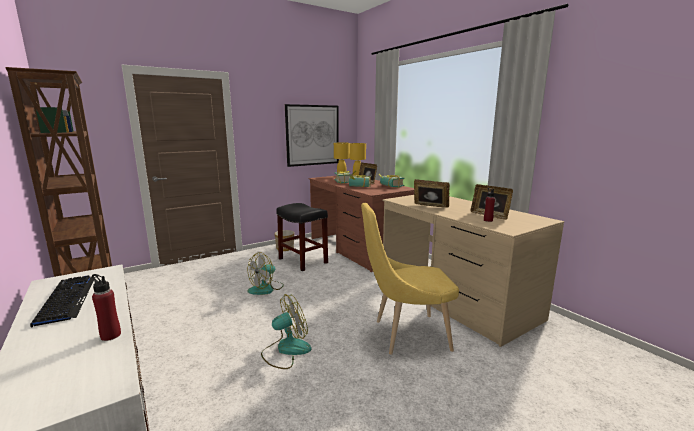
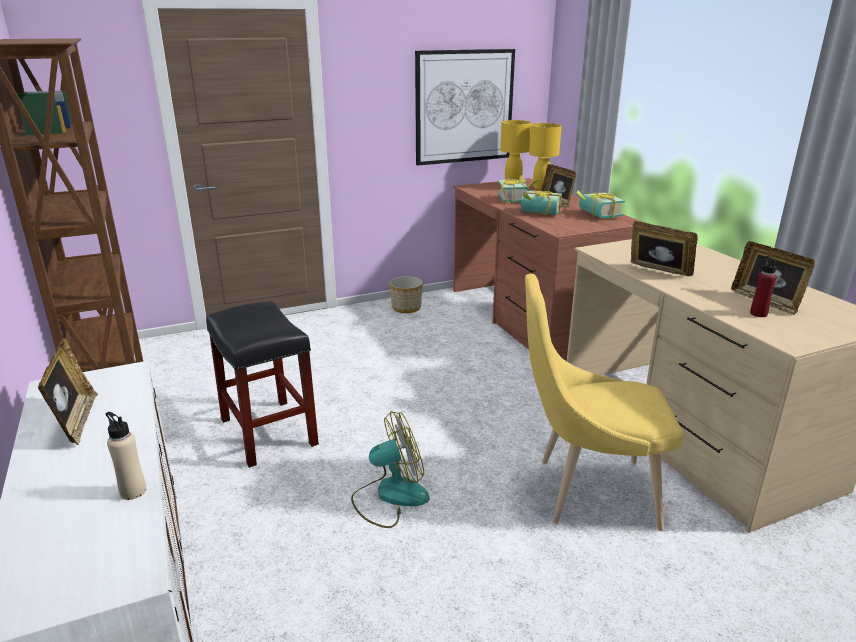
camera: 10 degrees right, 10 degrees up
(67, 300) = (76, 421): keyboard -> picture frame
(110, 335) = (133, 491): red bottle -> beige bottle
(266, 288) = (369, 383): fan -> none
(302, 261) = (433, 334): black stool -> black stool (267, 431)

